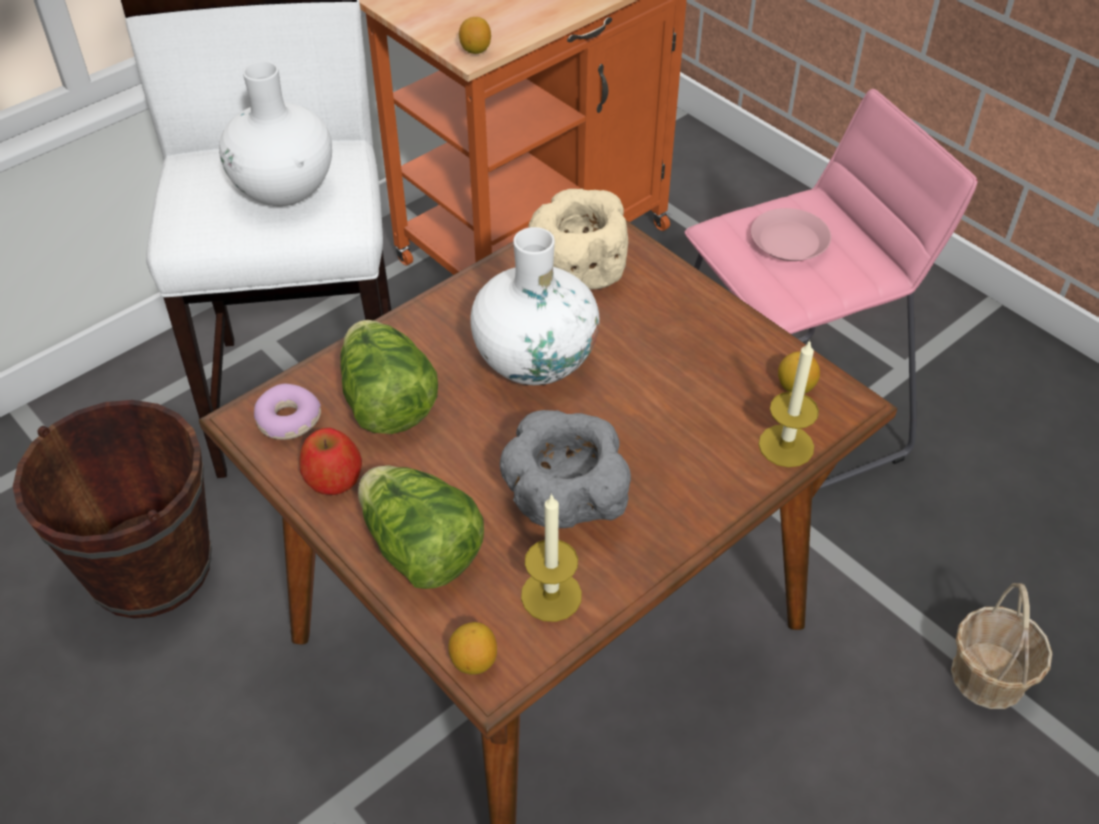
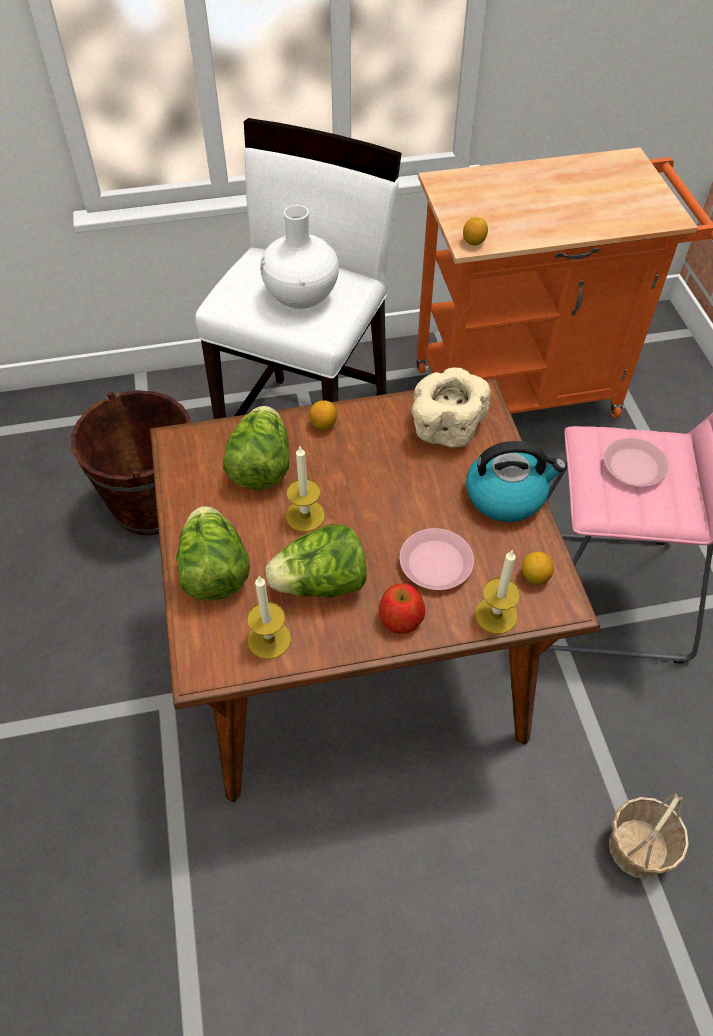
camera: 30 degrees right, 5 degrees up
(288, 420) = (197, 451): donut -> none
(333, 477) = (197, 500): apple -> apple (401, 617)
(474, 661) = (195, 657): lemon -> lemon (323, 424)
(486, 436) = (305, 516): none -> candle
(535, 360) = (372, 478): white vase -> none
(565, 503) = (321, 583): grey bowl -> lettuce
(679, 421) = (435, 563): none -> pink plate
(701, 315) = (506, 495): none -> kettle

